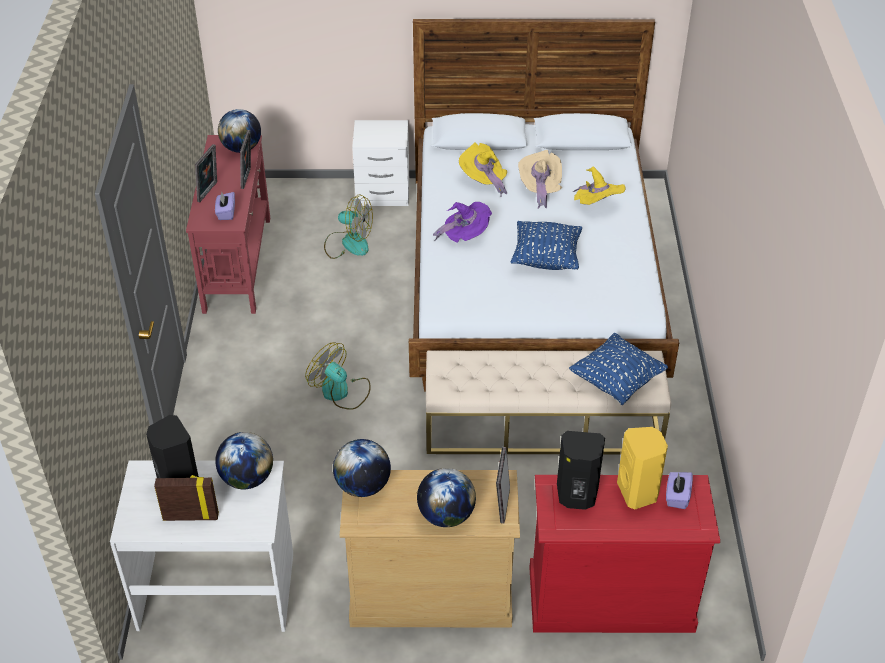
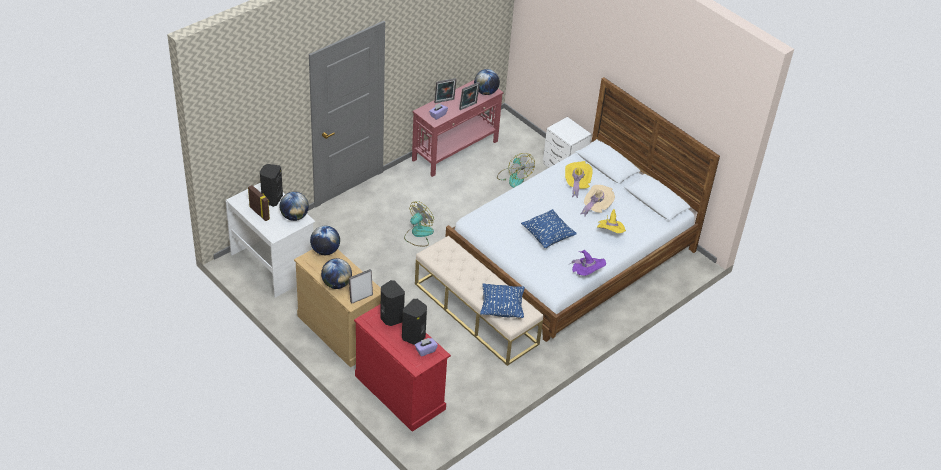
camera: 45 degrees right, 0 degrees up
(341, 392) = (418, 234): fan -> fan turned 45 degrees clockwise
(465, 235) = (529, 201): purple hat -> purple hat (586, 273)
(638, 492) = (414, 337): yellow speaker -> black speaker

